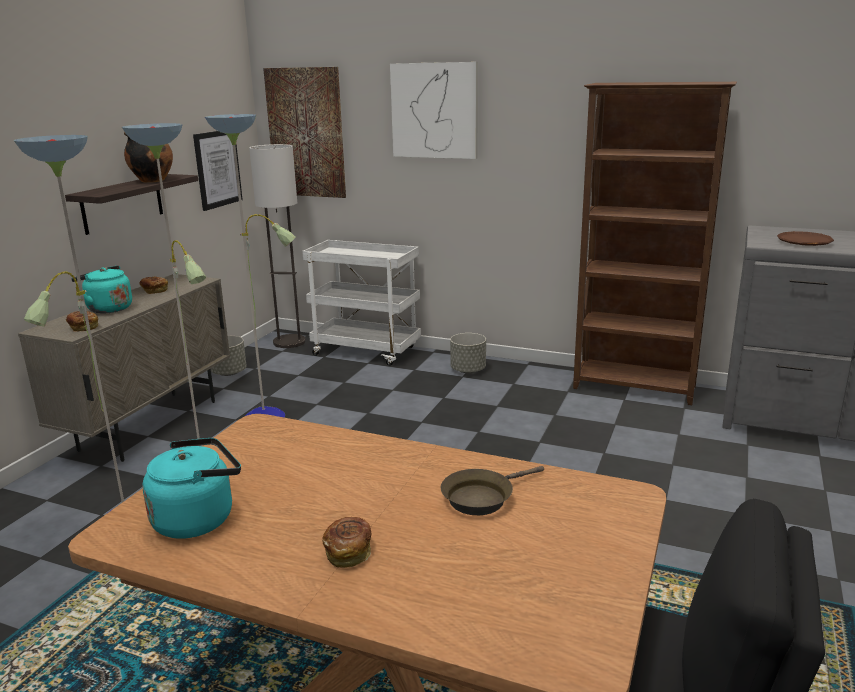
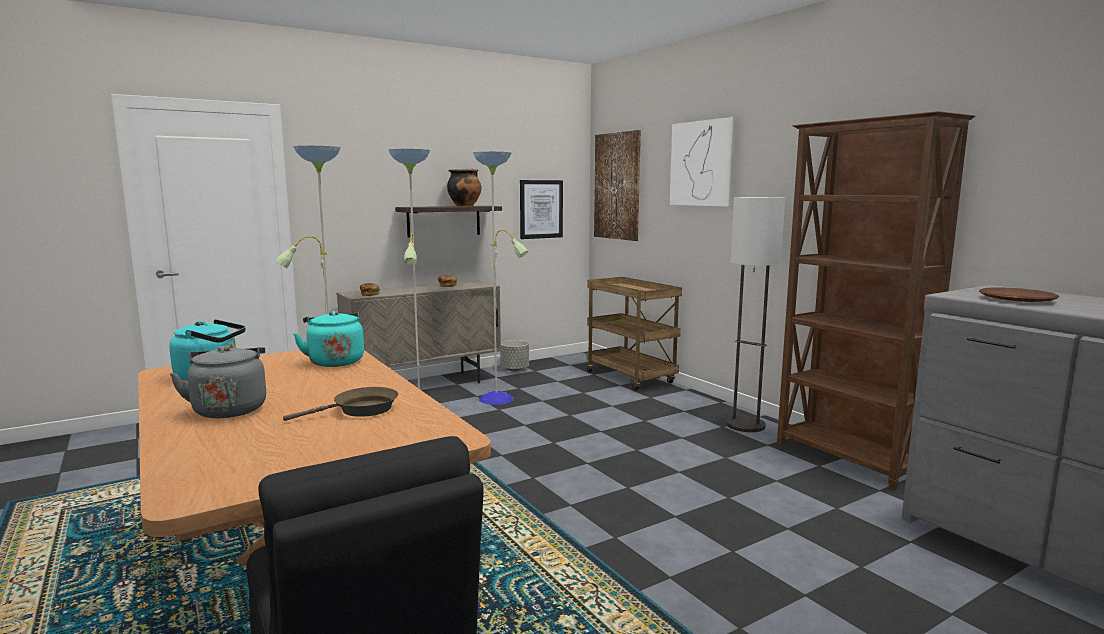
camera: 35 degrees right, 10 degrees down
(107, 309) = (402, 289): turquoise kettle -> turquoise kettle (335, 361)
(289, 342) = (583, 361): floor lamp -> floor lamp (745, 425)
(349, 552) = (230, 409): bread -> grey kettle
(367, 351) = (631, 378): white cart -> brown cart
(468, 370) = (696, 408): grey planter -> none
(481, 497) = (360, 410): brown frying pan -> brown frying pan turned 150 degrees clockwise

